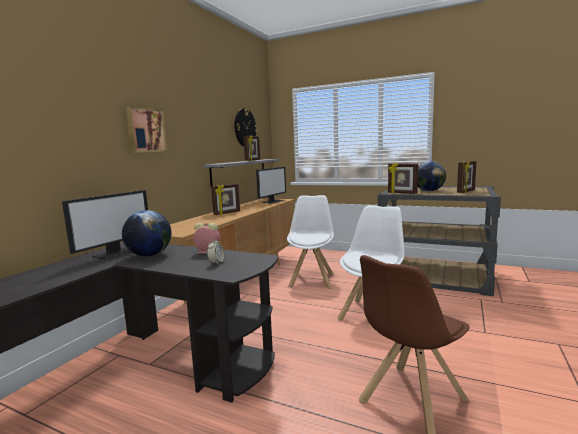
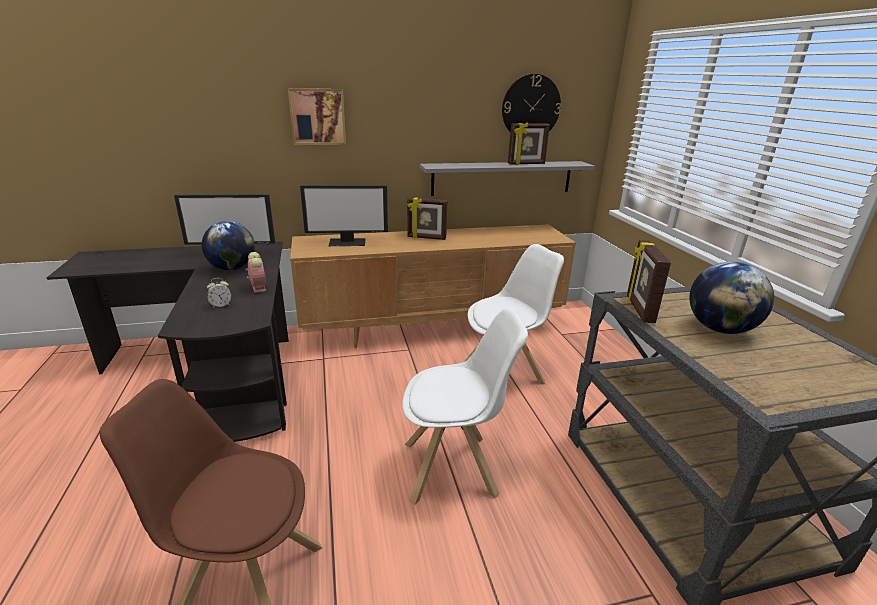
camera: 50 degrees right, 15 degrees up
(272, 201) = (534, 236): monitor -> monitor (347, 242)
(466, 191) = (784, 373): picture frame -> none

